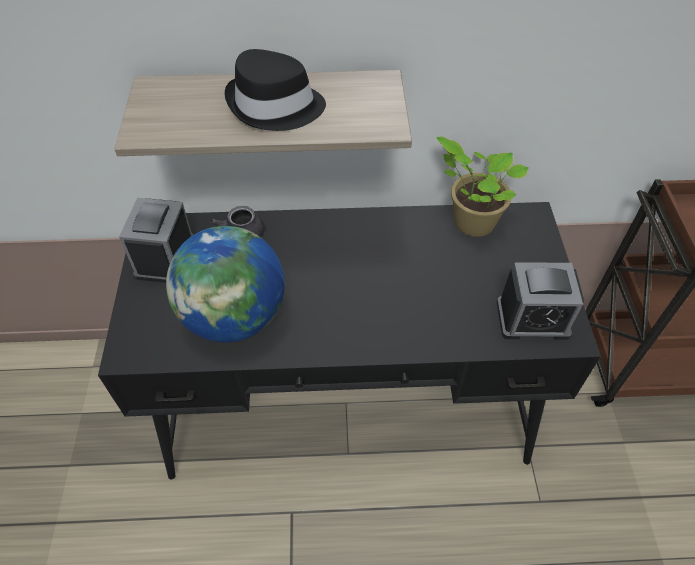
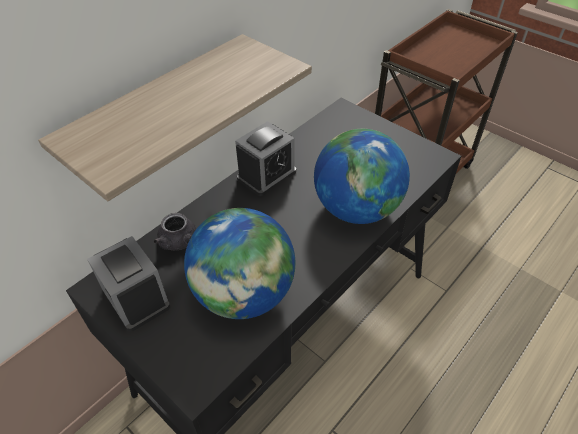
camera: 45 degrees left, 5 degrees down
(275, 106) = (193, 95): black hat -> none
(413, 322) = (356, 209): none -> globe
(470, 222) = (314, 133): potted plant -> none
(532, 319) = (410, 161): alarm clock -> alarm clock (266, 175)

